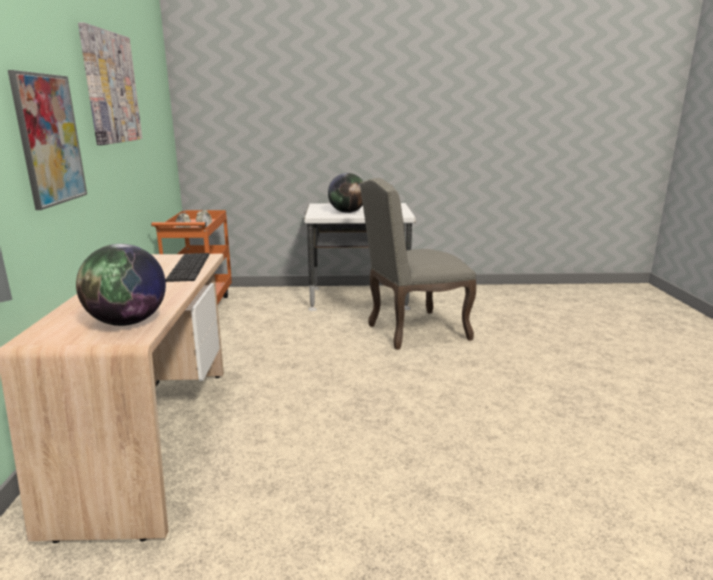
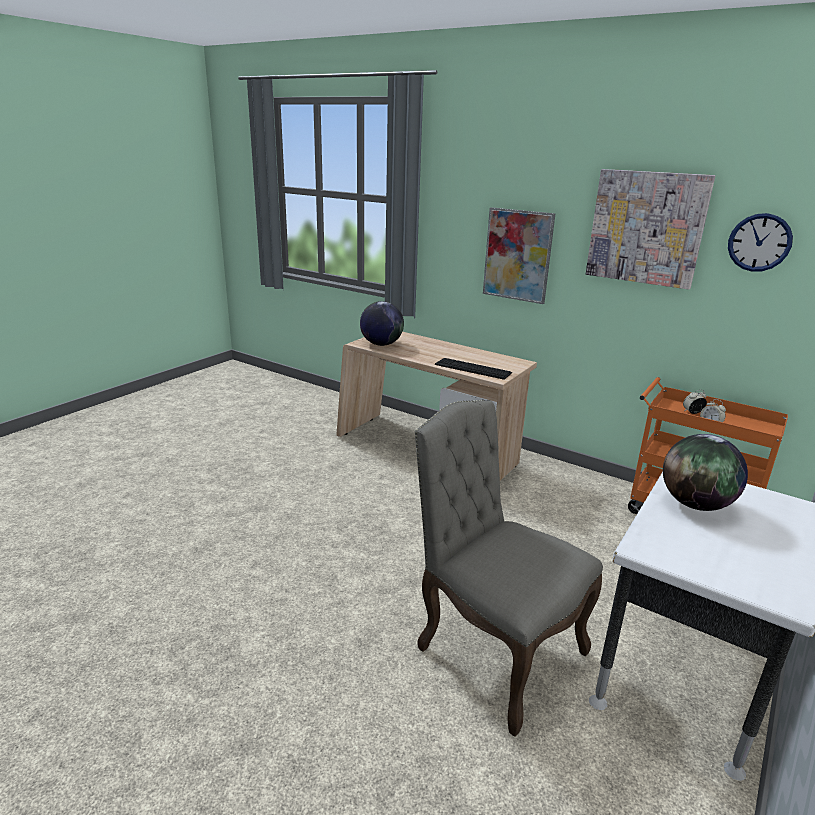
camera: 125 degrees right, 5 degrees up
(146, 93) = (759, 242): none -> wall clock
(414, 331) = (496, 652): grey chair -> grey chair turned 60 degrees counterclockwise

